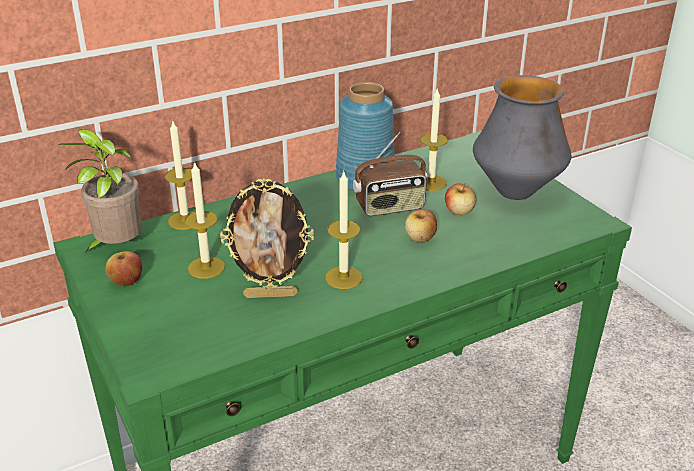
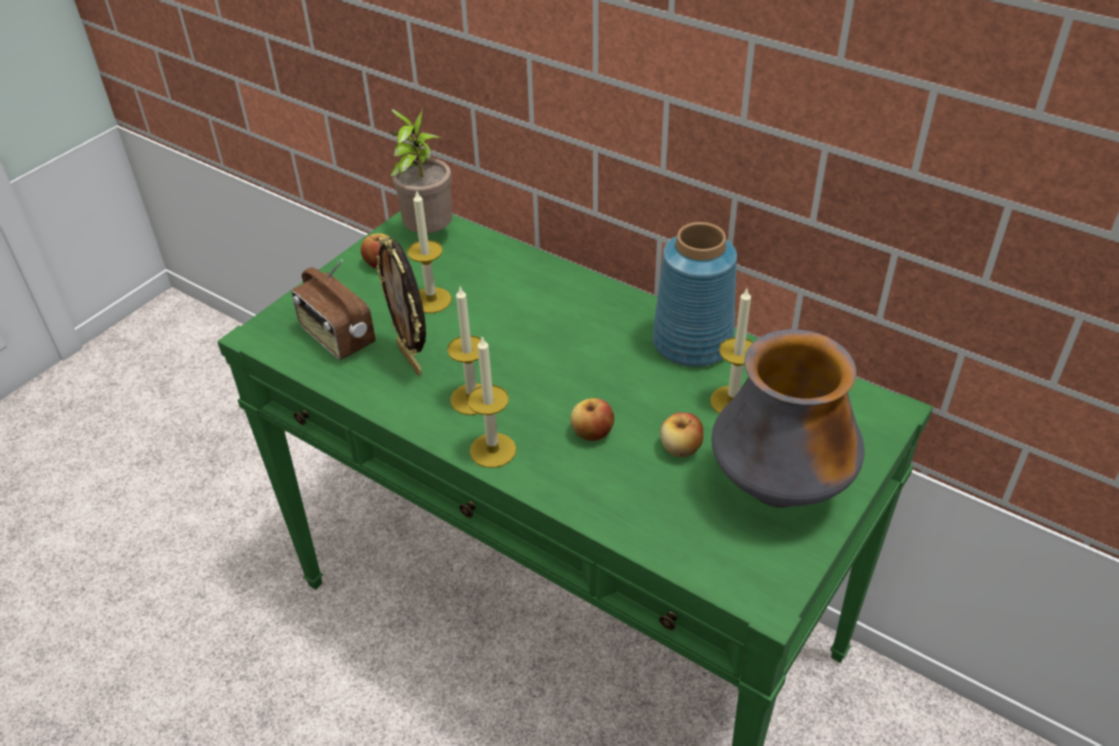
camera: 65 degrees right, 10 degrees up
(185, 220) = (503, 252): candle -> candle (493, 450)
(390, 207) = (643, 385): radio -> radio (336, 337)

